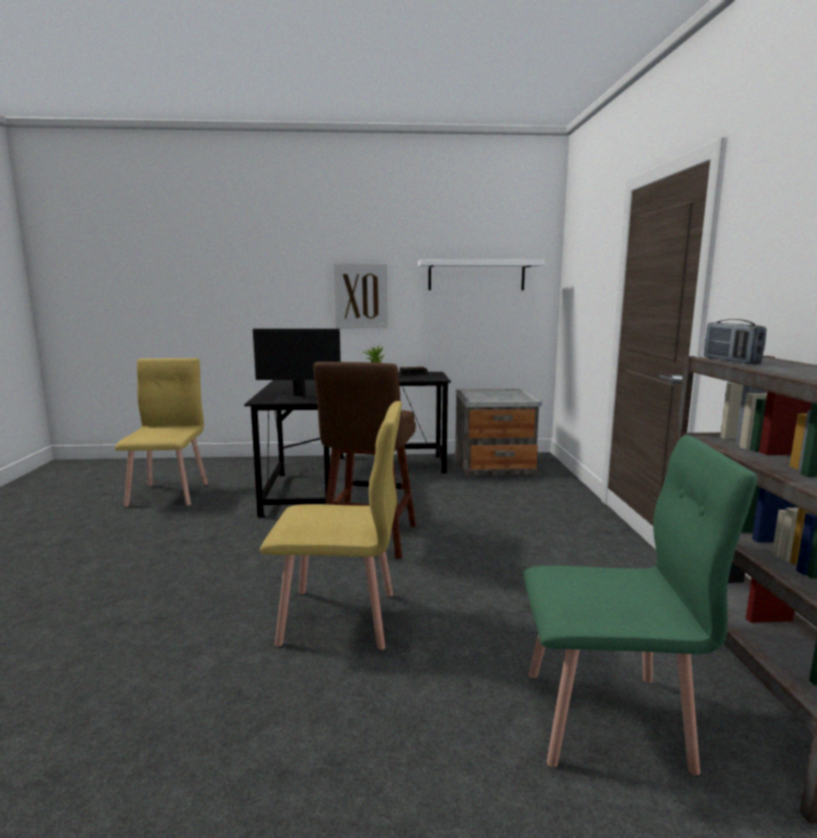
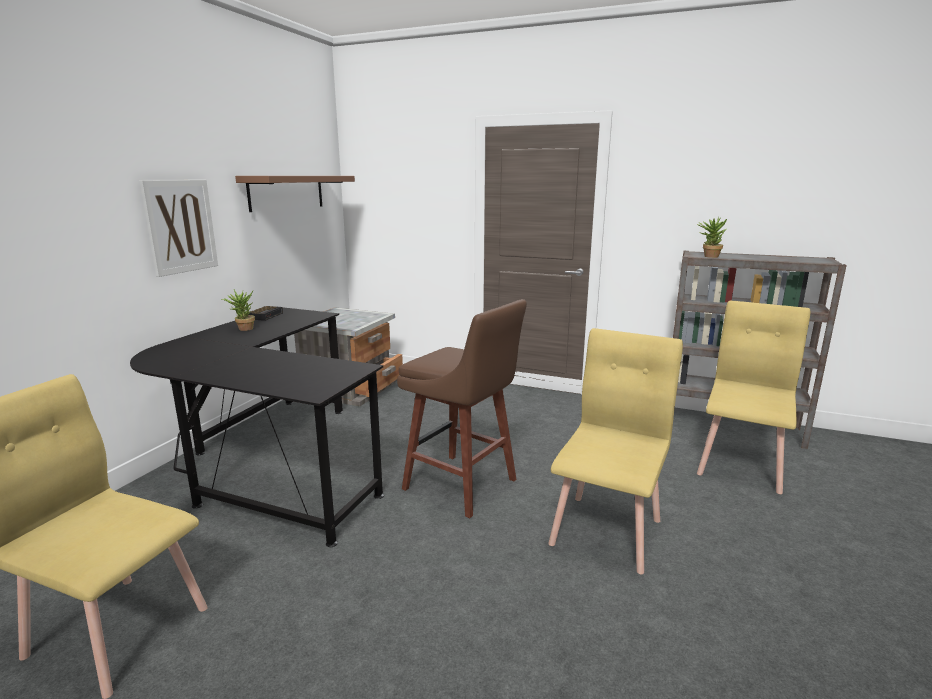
camera: 65 degrees left, 5 degrees up
(298, 399) = (335, 375): monitor -> none
(476, 275) = (287, 192): white shelf -> brown shelf
(607, 719) = (741, 466): green chair -> yellow chair
(730, 361) = (708, 256): radio -> potted plant

